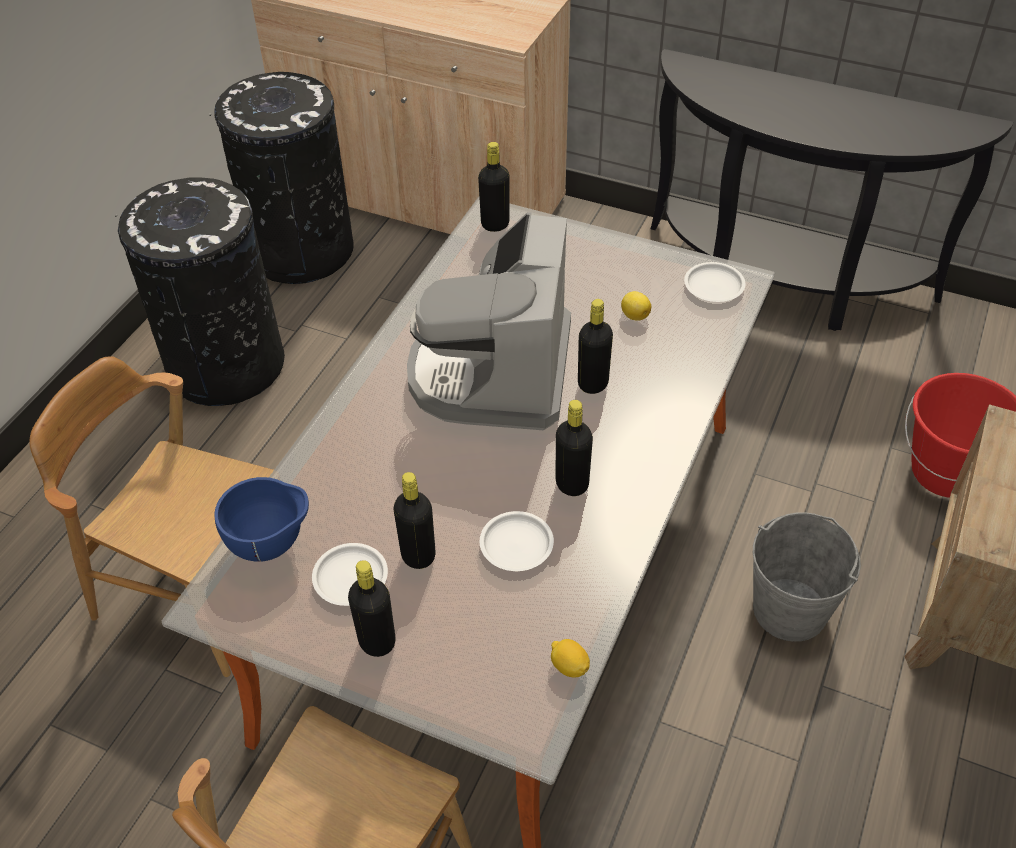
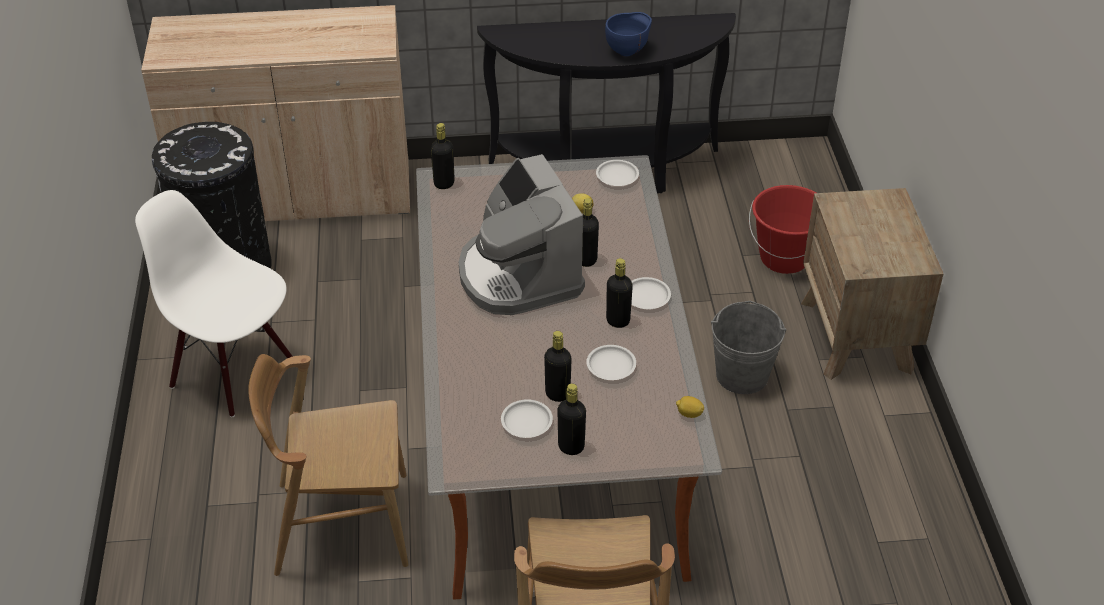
camera: 30 degrees left, 5 degrees down
(226, 365) = (234, 372): black trash can -> white chair
(271, 545) = (462, 424): blue bowl -> blue bowl (628, 51)
(635, 465) = (647, 296): none -> white plate

